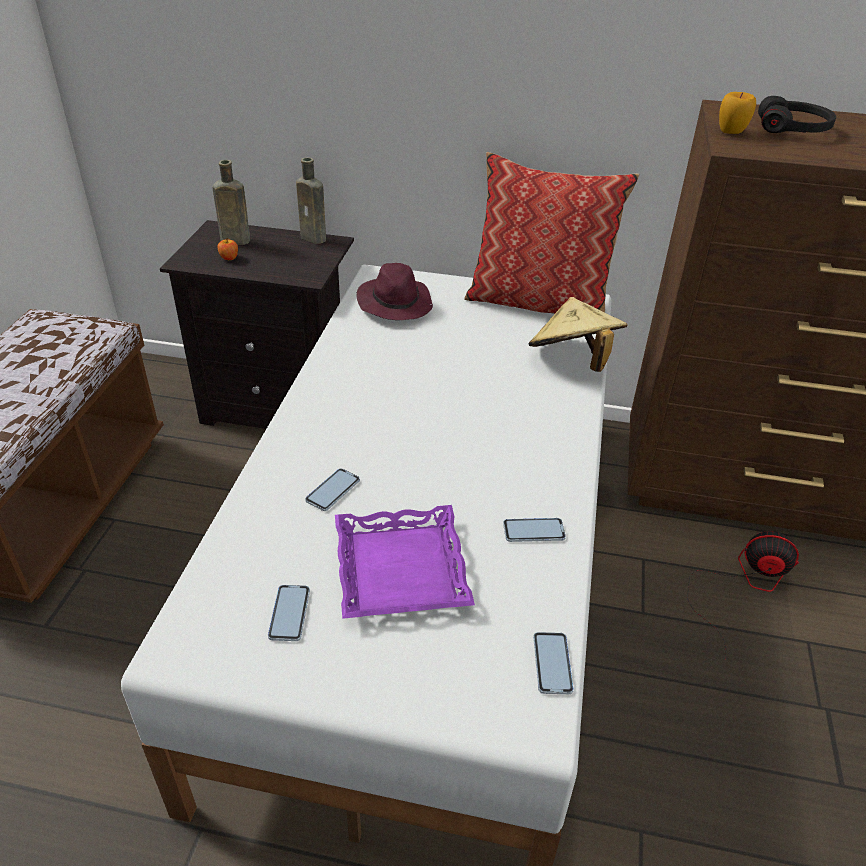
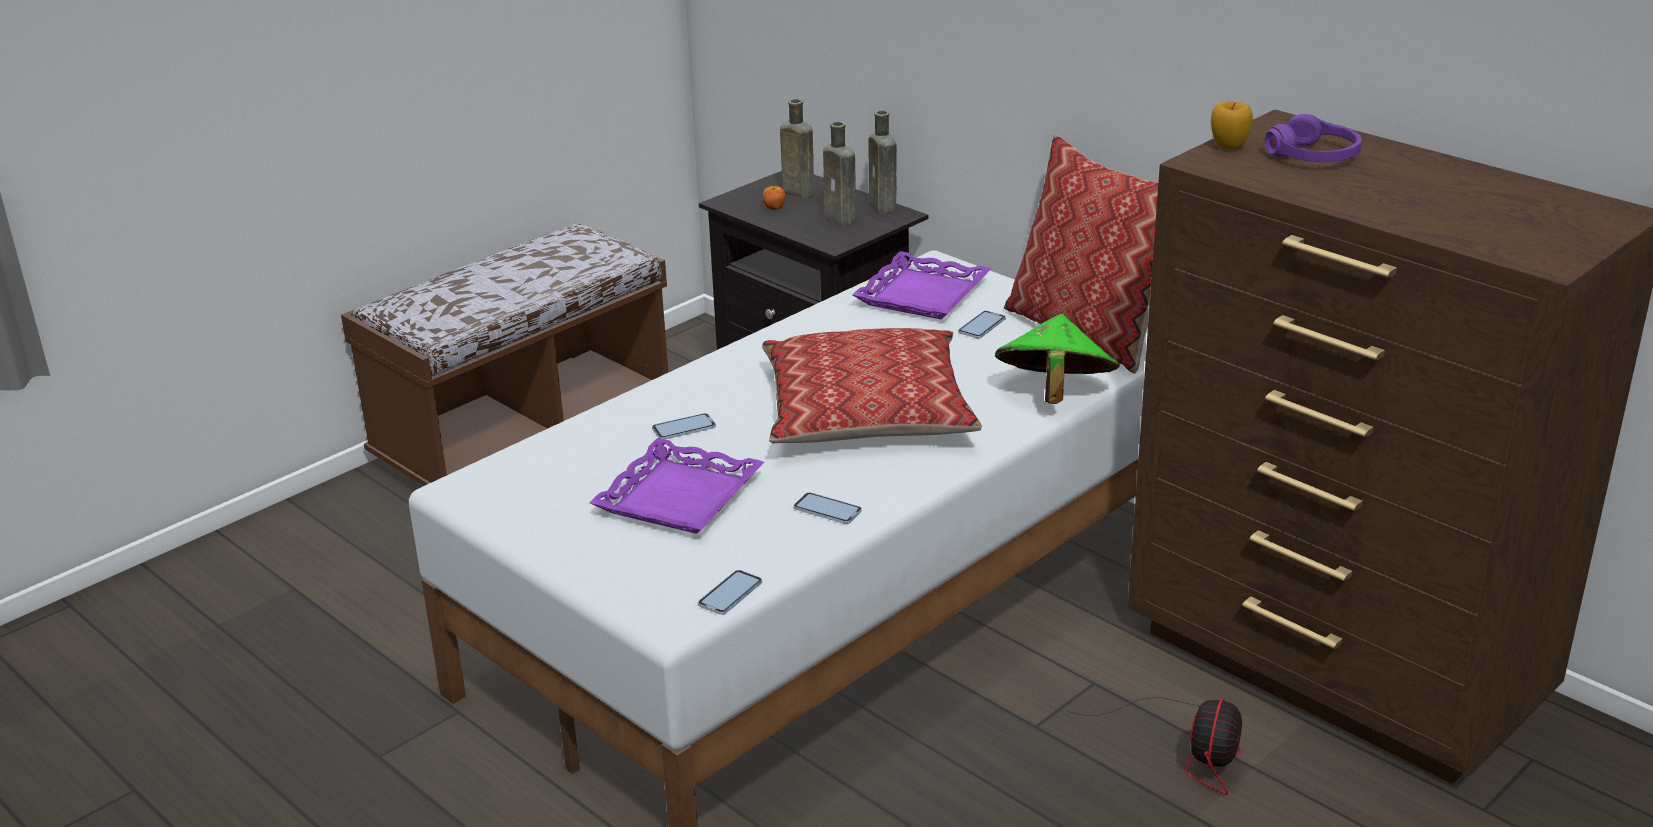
camera: 35 degrees right, 10 degrees down
(289, 613) = (561, 495): phone -> phone (982, 326)
(293, 256) = (842, 219): none -> brown bottle
(394, 303) = (921, 294): purple hat -> purple tray
(462, 420) = (866, 411): none -> pillow
(573, 361) = (1054, 394): beige hat -> green hat
(742, 586) = (1190, 749): fan -> fan turned 60 degrees clockwise
(793, 129) = (1314, 156): black headphones -> purple headphones

